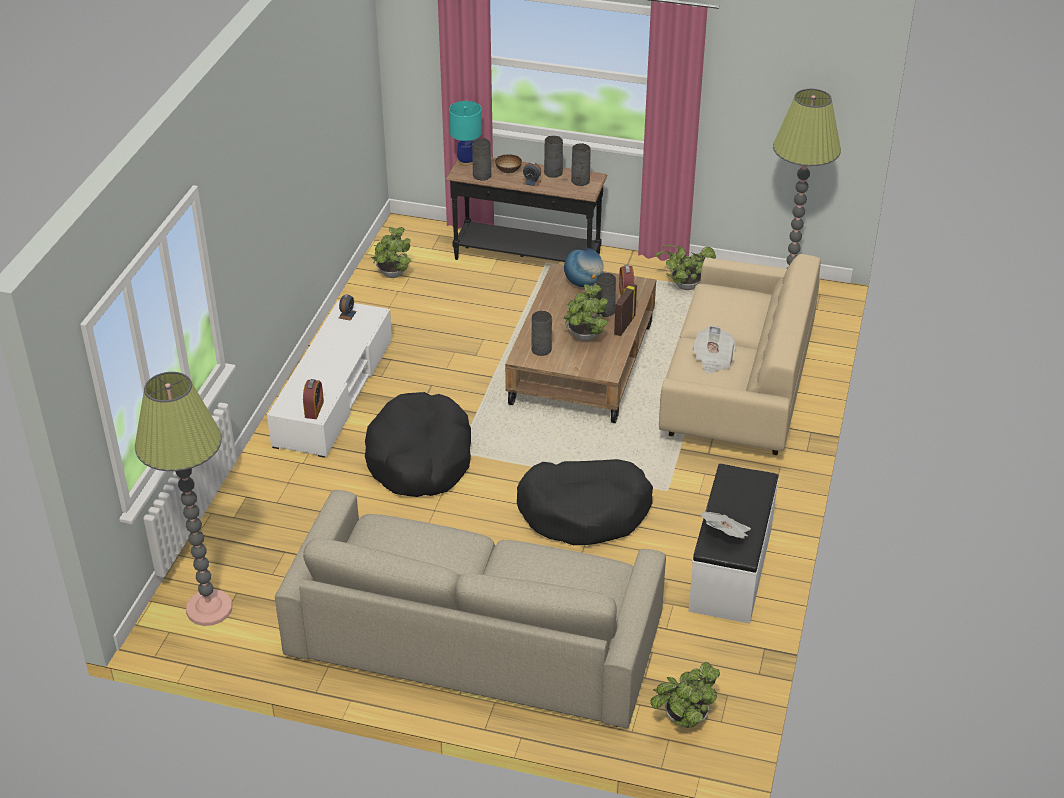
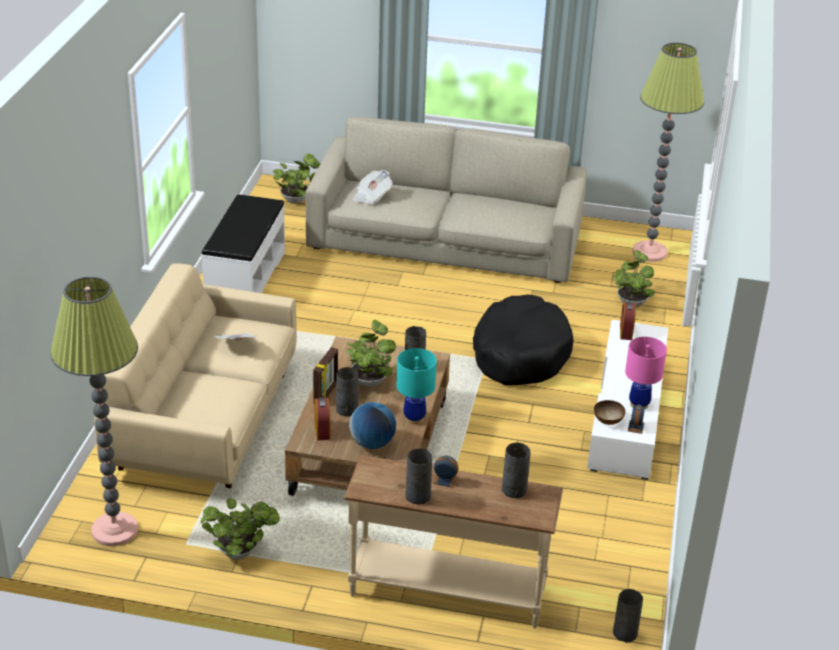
camera: 175 degrees right, 5 degrees down
(335, 334) = (639, 404): none -> pink table lamp
(392, 275) = (617, 561): potted plant -> potted plant (631, 302)
(466, 162) = (540, 513): turquoise table lamp -> turquoise table lamp (414, 418)
(509, 171) = (479, 498): bowl -> bowl (607, 421)
(526, 259) = (448, 591): black console table -> beige console table
(580, 181) = (380, 482): grey vase -> grey vase (625, 633)
(585, 511) = (365, 314): black dog bed -> none
(726, 534) = (255, 211): newspaper -> newspaper (371, 197)

